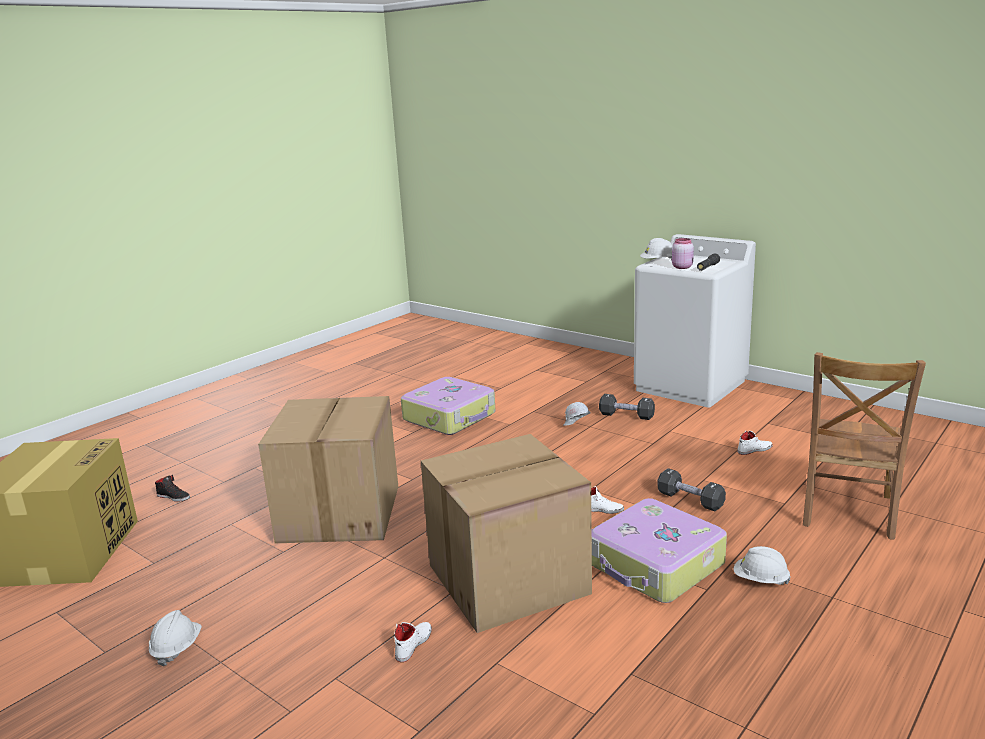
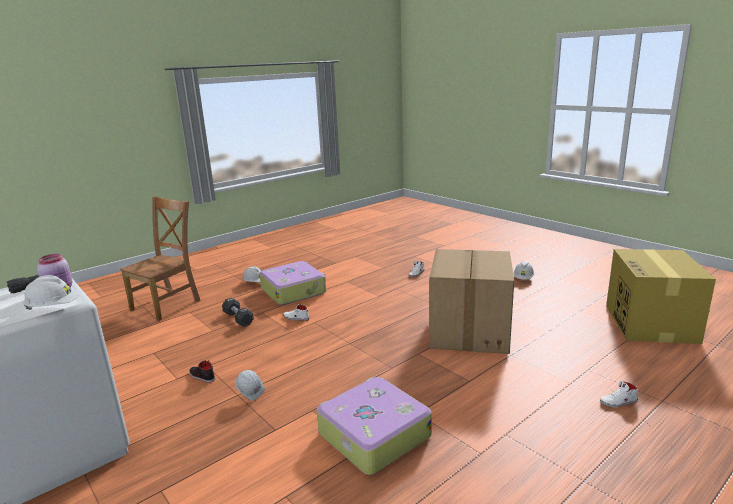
camera: 170 degrees left, 0 degrees up
(174, 497) = (620, 358): black shoe -> black shoe (202, 376)
(507, 581) = (369, 290): cardboard box -> none
(626, 415) = (189, 406): black dumbbell -> none
(754, 450) = (144, 350): white shoe -> white shoe (619, 402)

